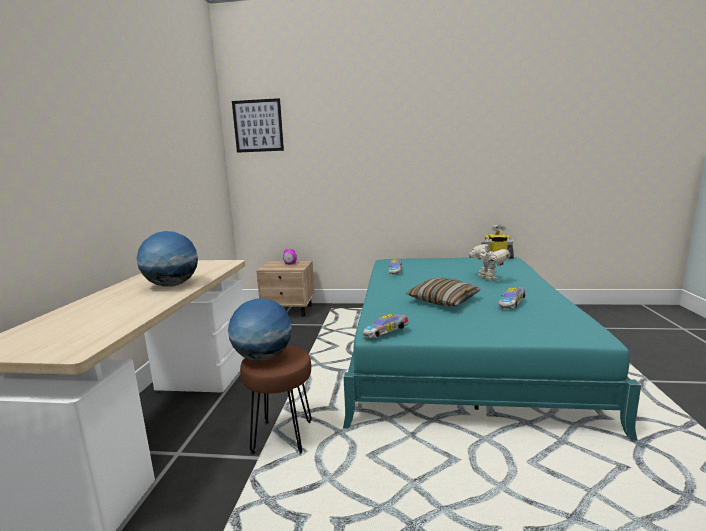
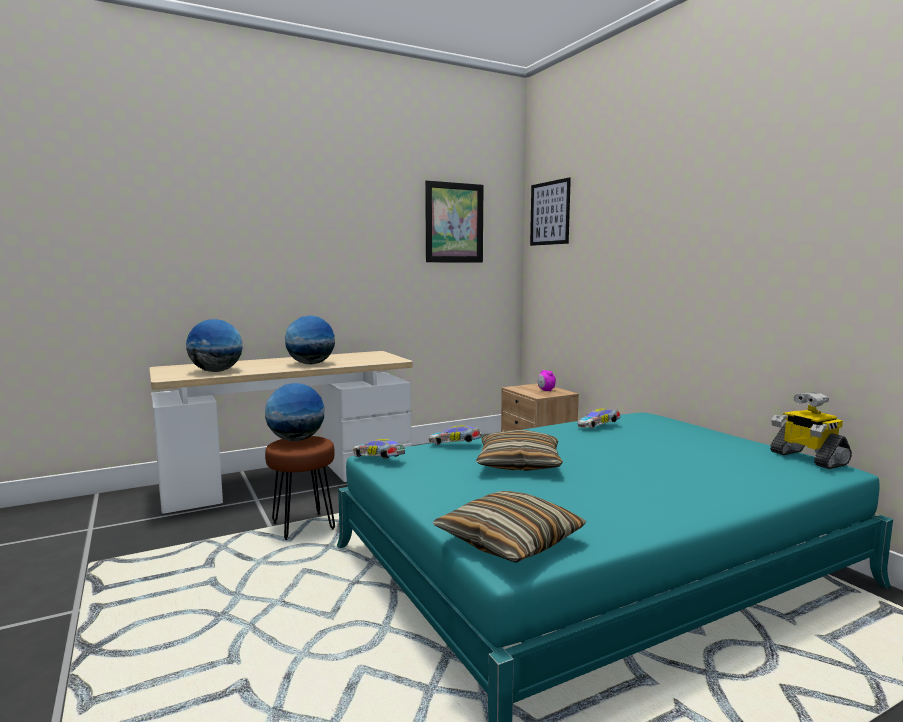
camera: 55 degrees right, 5 degrees down
(102, 323) = (216, 371): none -> globe
(191, 130) = (454, 223): none -> picture
(487, 279) = (665, 470): toy robot -> none
(512, 304) = (569, 499): toy car -> toy car (456, 445)
(567, 330) = (509, 541): none -> pillow

